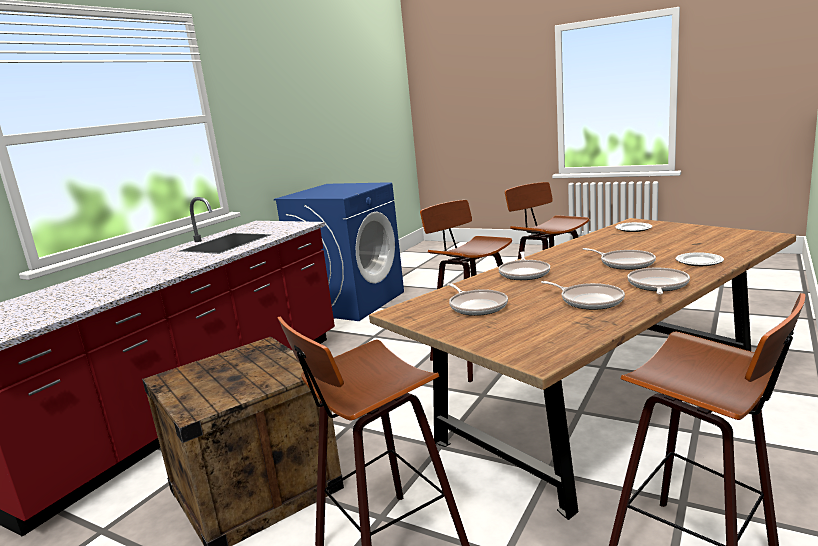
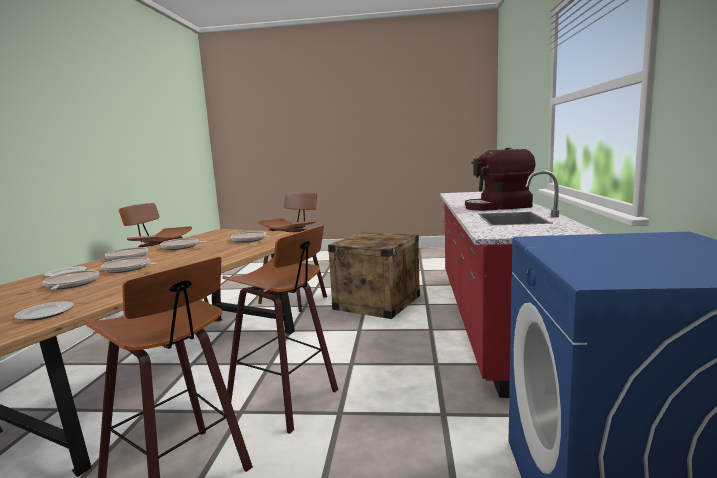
camera: 155 degrees right, 5 degrees down
(159, 264) = (498, 207): none -> coffee machine
(524, 273) = (216, 256): frying pan -> frying pan (71, 284)

